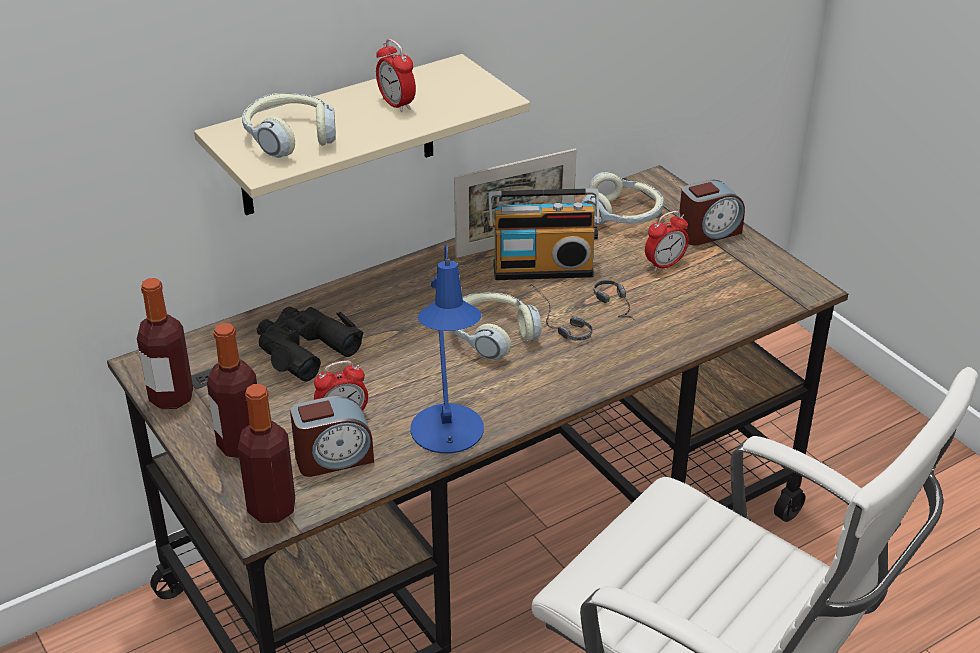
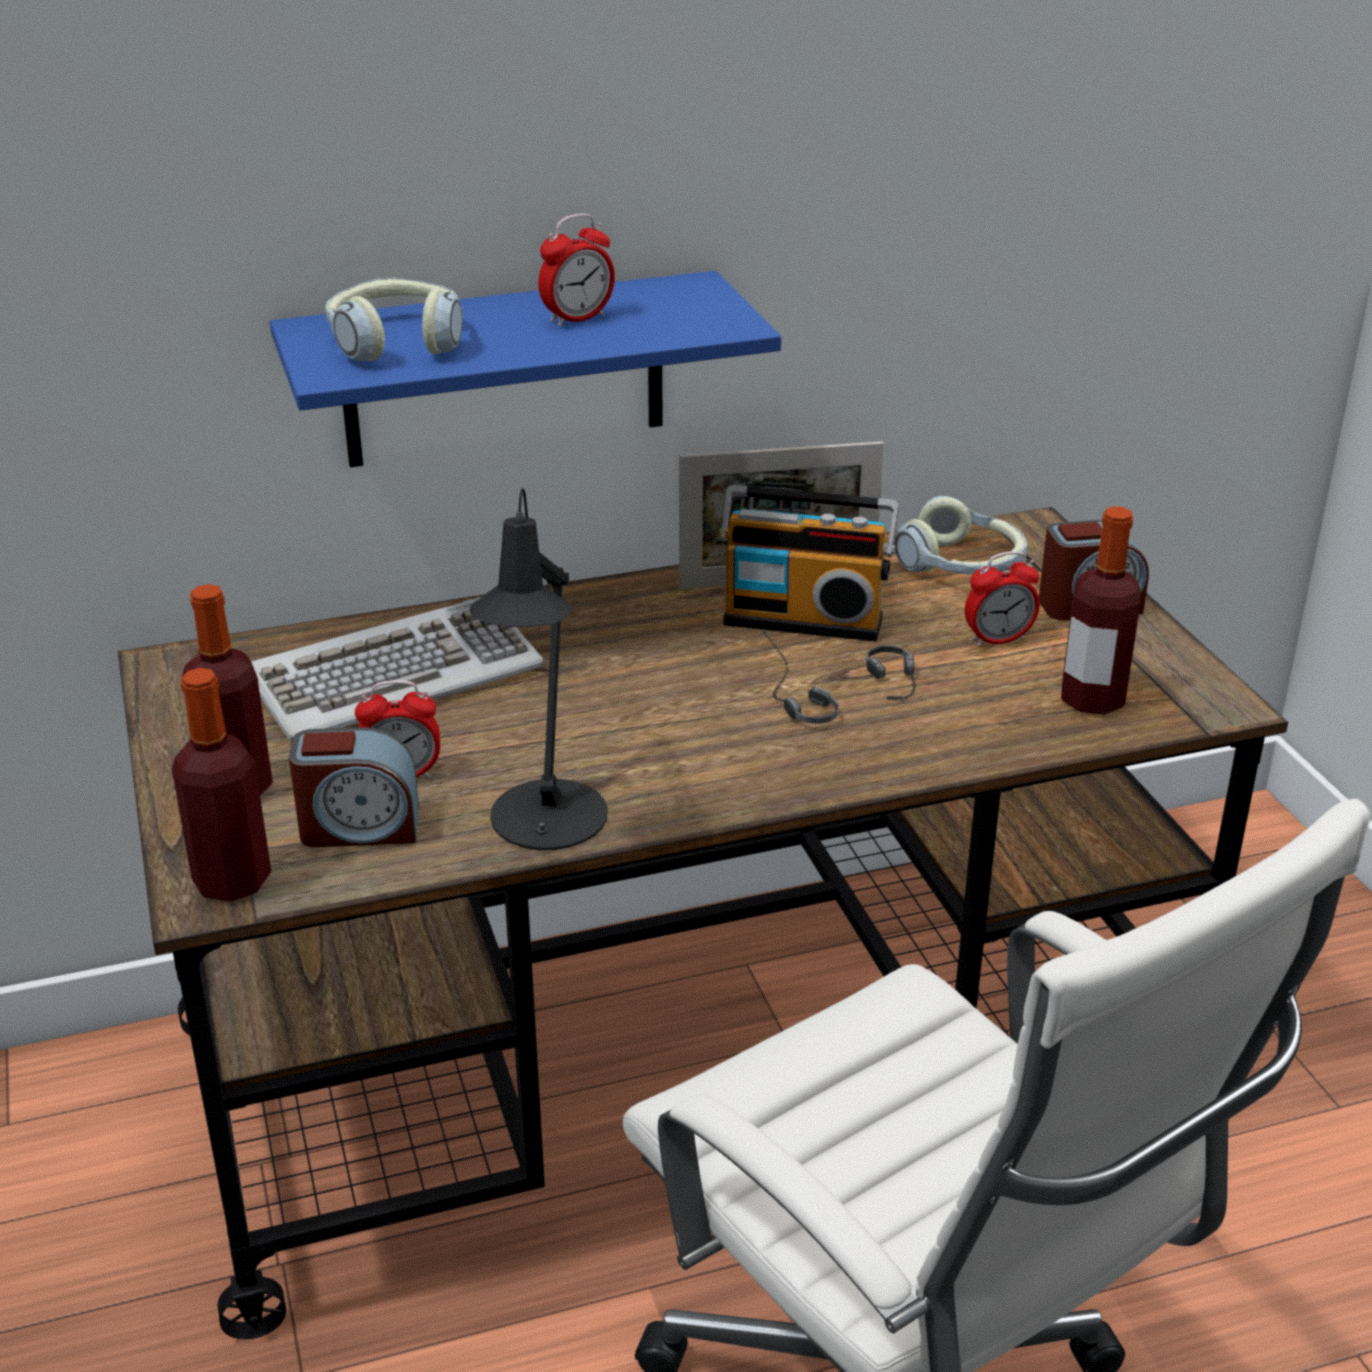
camera: 15 degrees right, 5 degrees down
(171, 397) = (176, 710): bottle -> bottle (1092, 699)
(304, 349) = (396, 676): black binoculars -> keyboard
(337, 137) = (504, 370): beige shelf -> blue shelf
(396, 104) = (577, 319): alarm clock -> alarm clock turned 105 degrees counterclockwise
(448, 436) = (545, 825): blue table lamp -> black table lamp
(492, 335) = (682, 698): headphones -> none

